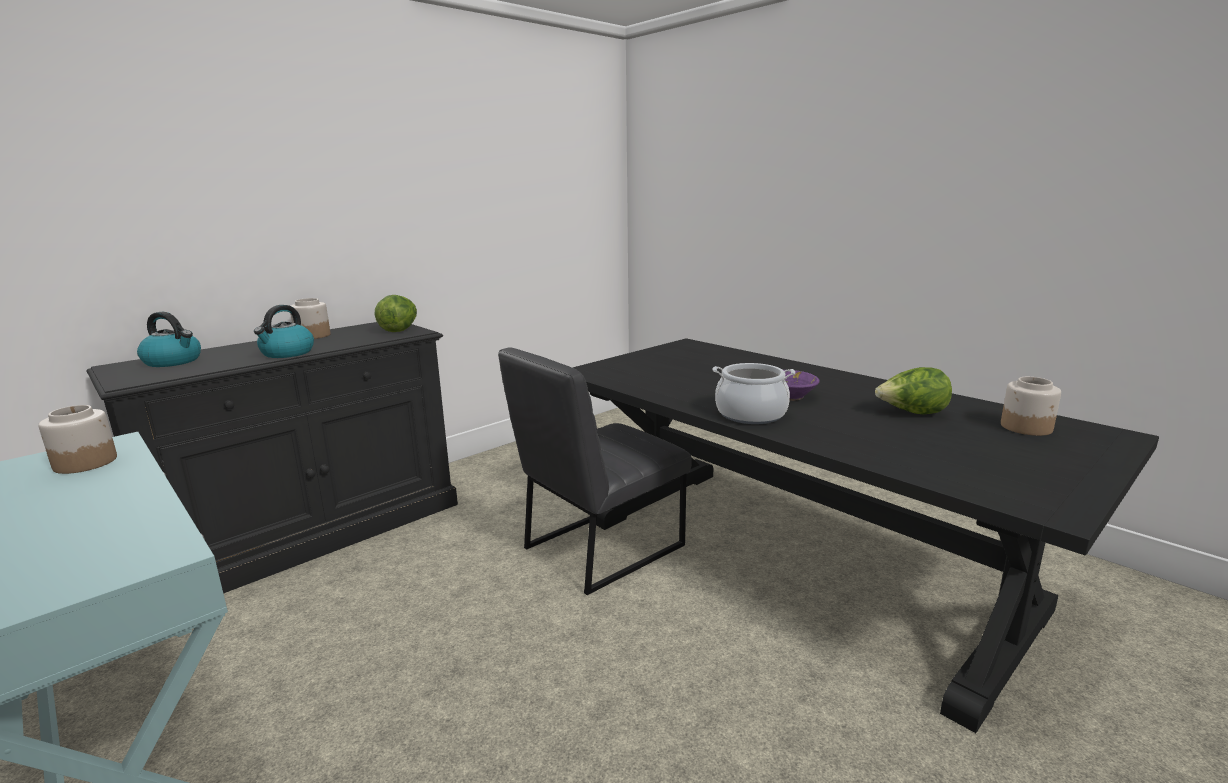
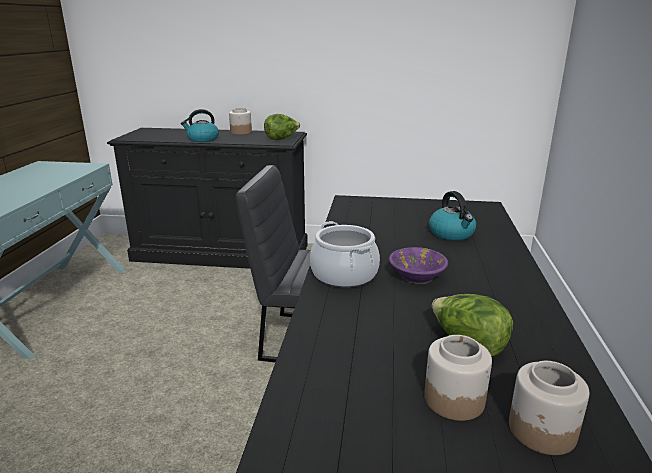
camera: 50 degrees right, 5 degrees up
(85, 463) = (67, 171): jar -> jar (454, 399)
(174, 361) = (163, 132): kettle -> kettle (452, 234)

